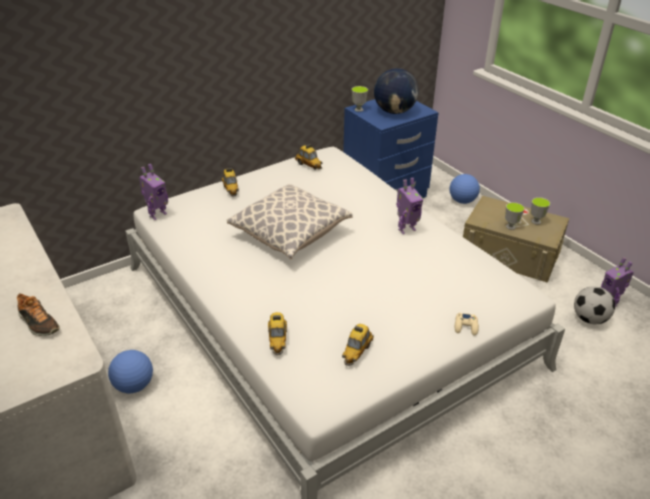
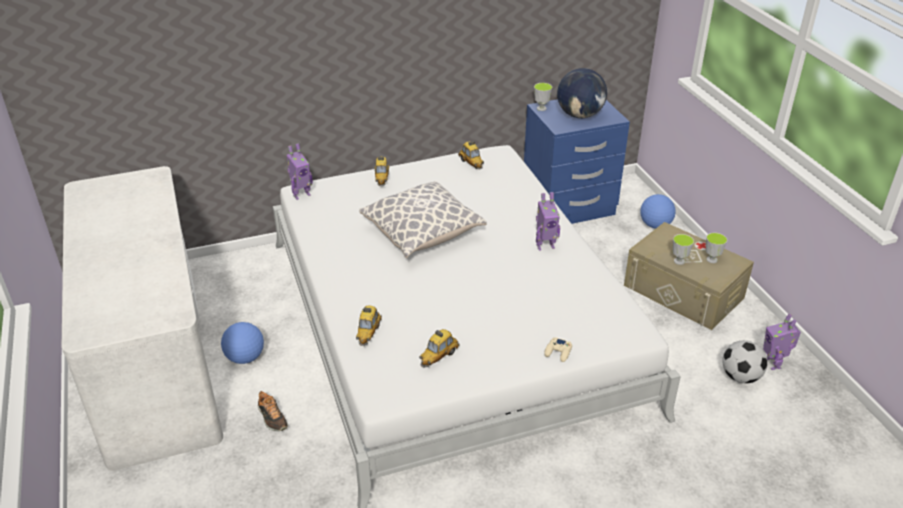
camera: 15 degrees right, 0 degrees up
(38, 323) = (153, 278): shoe -> shoe (272, 418)

